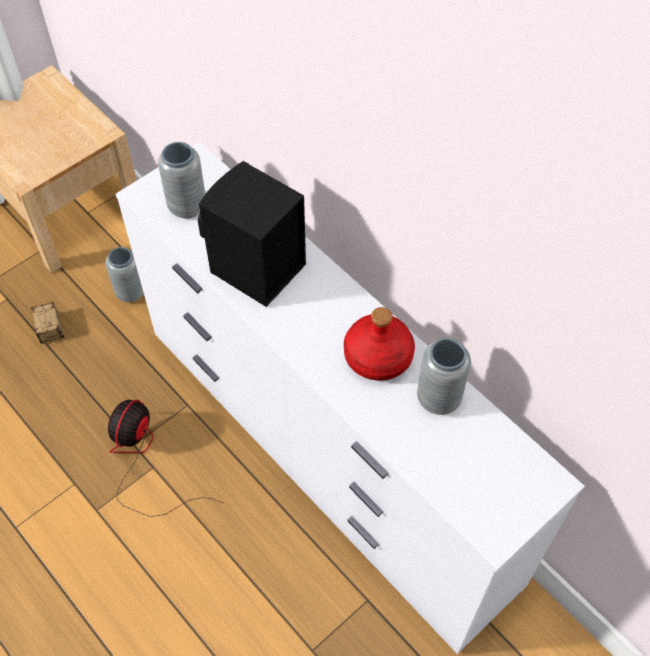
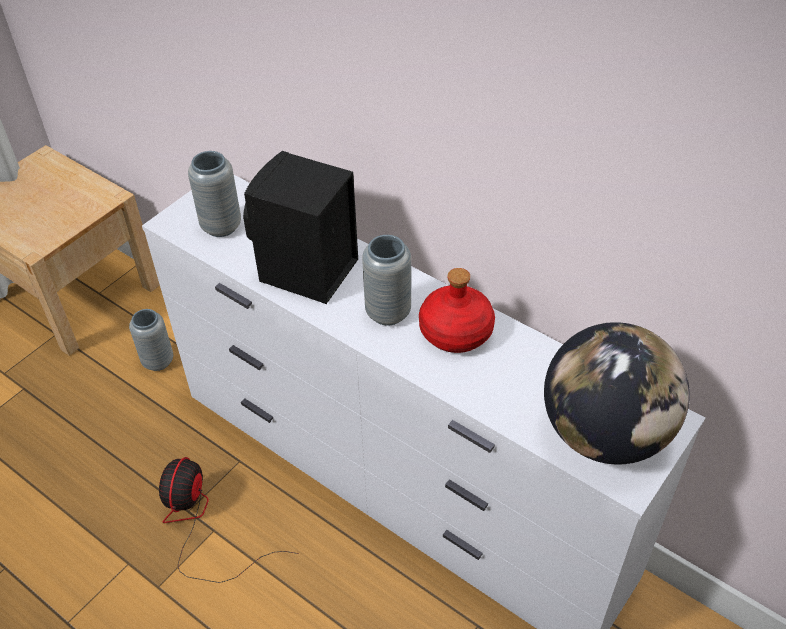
camera: 10 degrees left, 10 degrees down
(53, 346) = (82, 427): storage box -> none
(438, 399) = (530, 361): grey vase -> grey vase (388, 313)
(486, 485) = (605, 434): none -> globe

